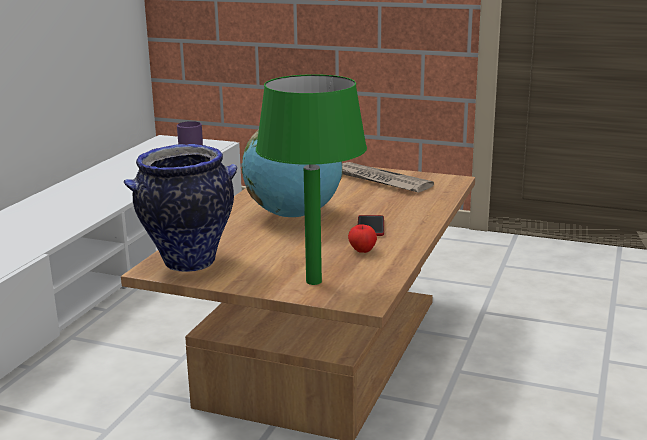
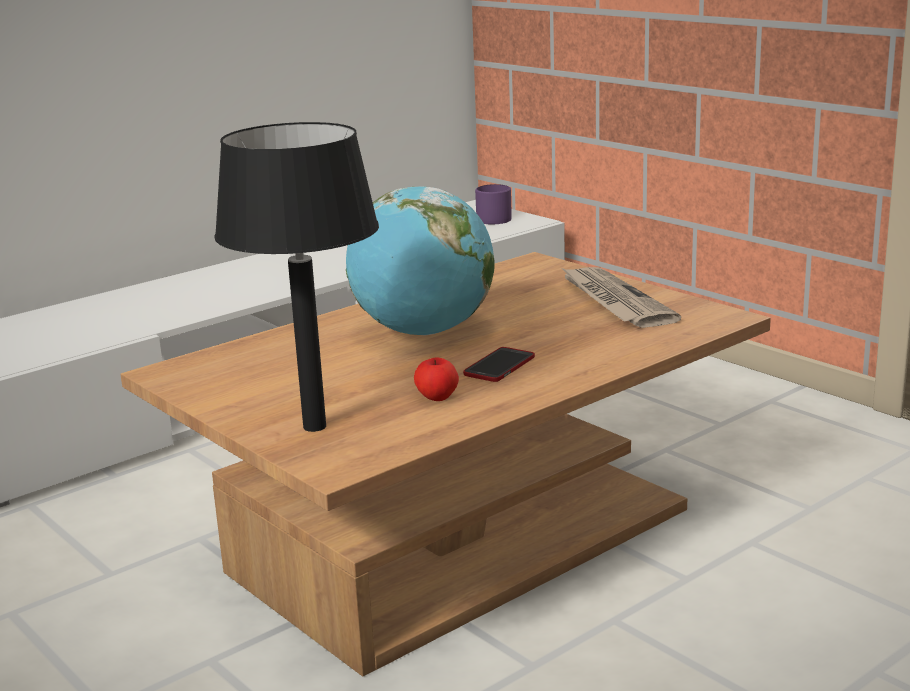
camera: 30 degrees right, 0 degrees up
(188, 263) = (209, 372): vase -> none
(313, 281) = (313, 426): green table lamp -> black table lamp

